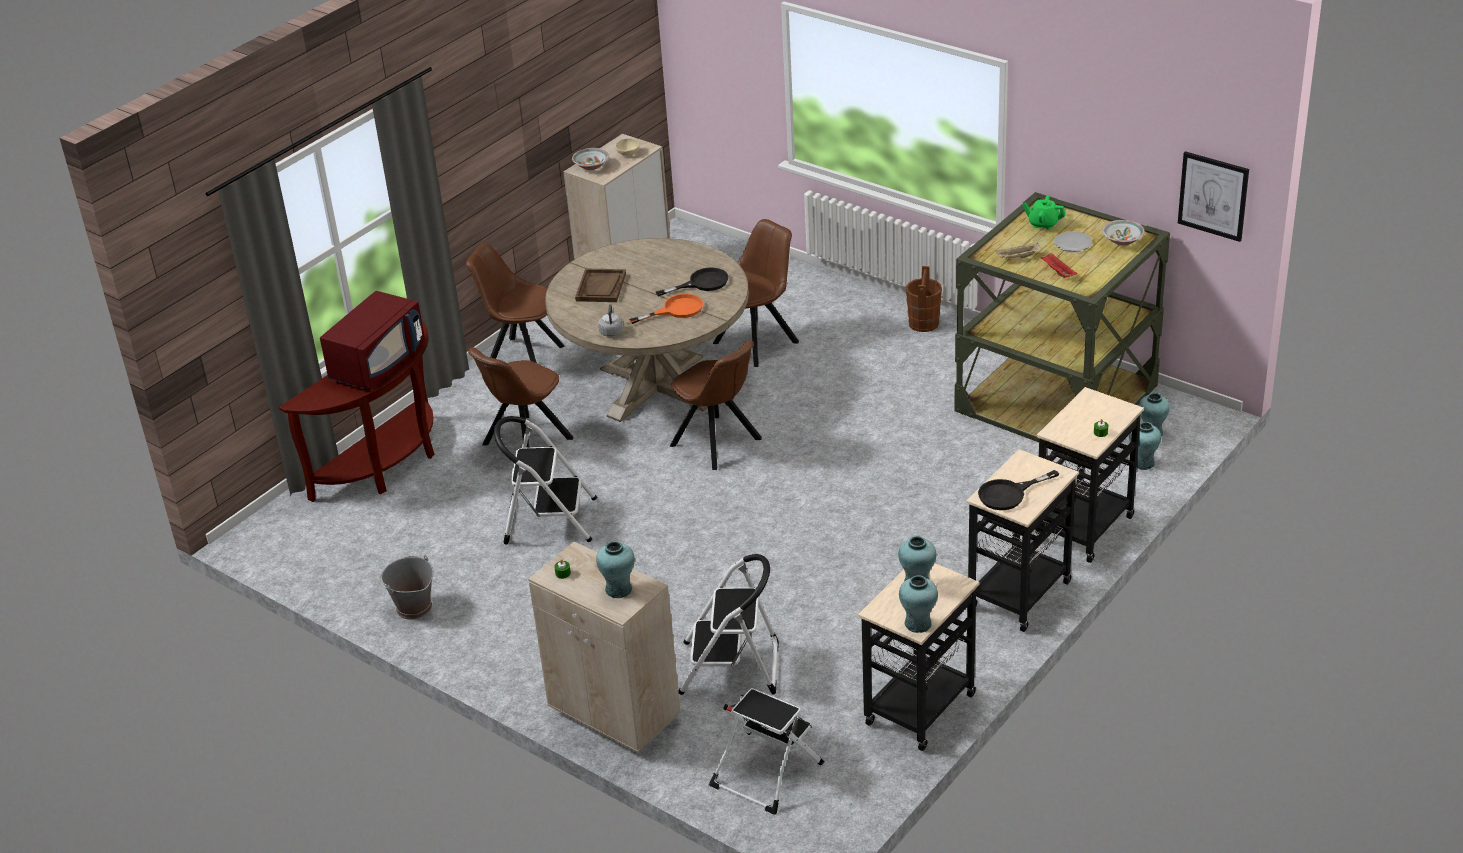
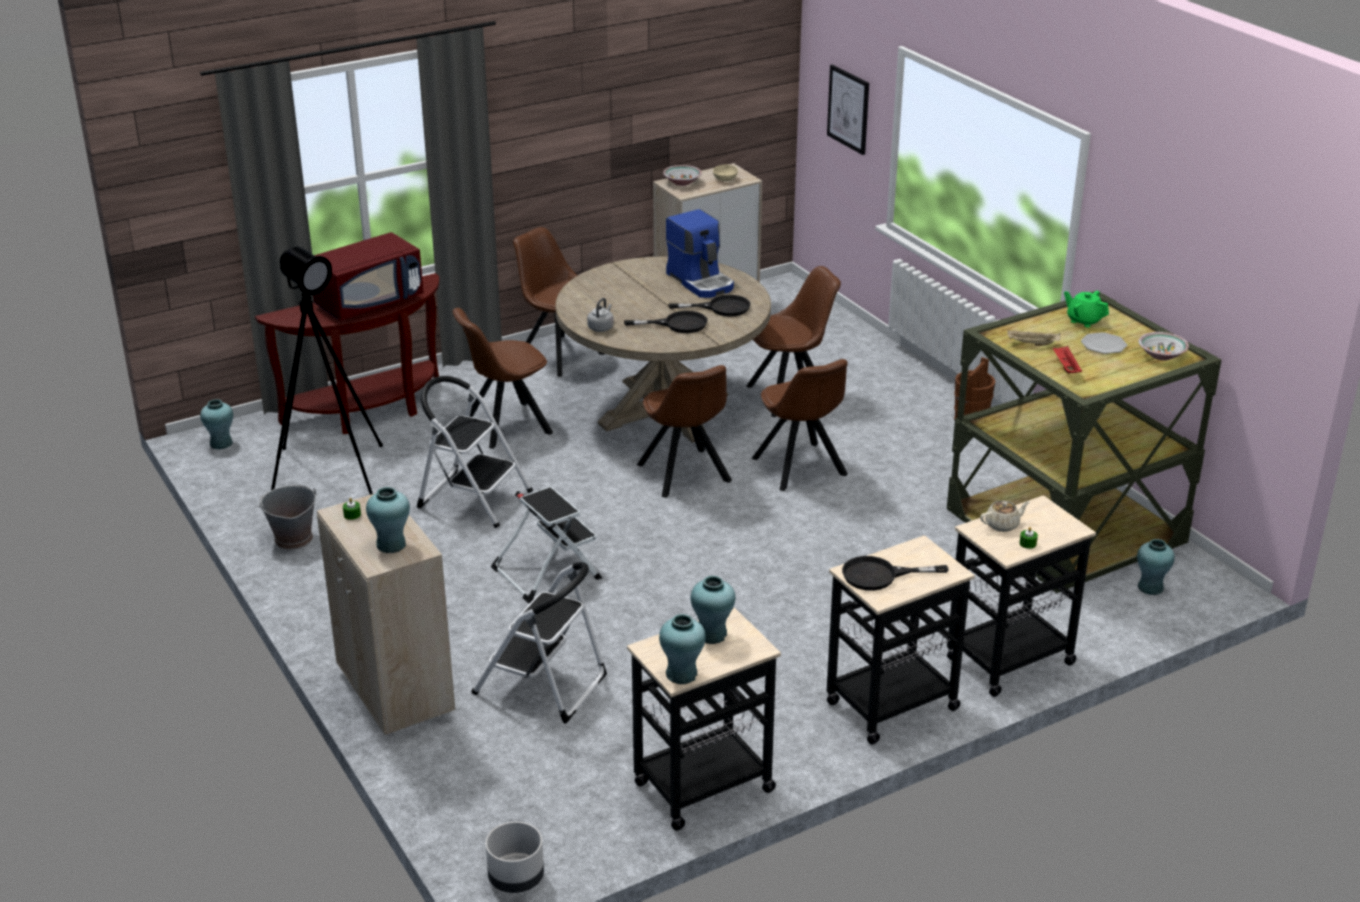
camera: 20 degrees right, 5 degrees down
(396, 536) = (327, 474): none -> black floor lamp
(601, 287) = (622, 289): brown tray -> none
(665, 261) = (701, 281): none -> coffee machine
(676, 310) = (677, 324): orange frying pan -> black frying pan
(766, 770) = (501, 796): step ladder -> step ladder (547, 570)
(811, 408) = (800, 468): none -> brown chair
(826, 831) = (516, 879): none -> grey planter
(1072, 422) = (1003, 525): none -> beige teapot
(1143, 463) = (1121, 614): turquoise vase -> turquoise vase (221, 443)
(1213, 196) = (1271, 322): picture -> picture (848, 109)

